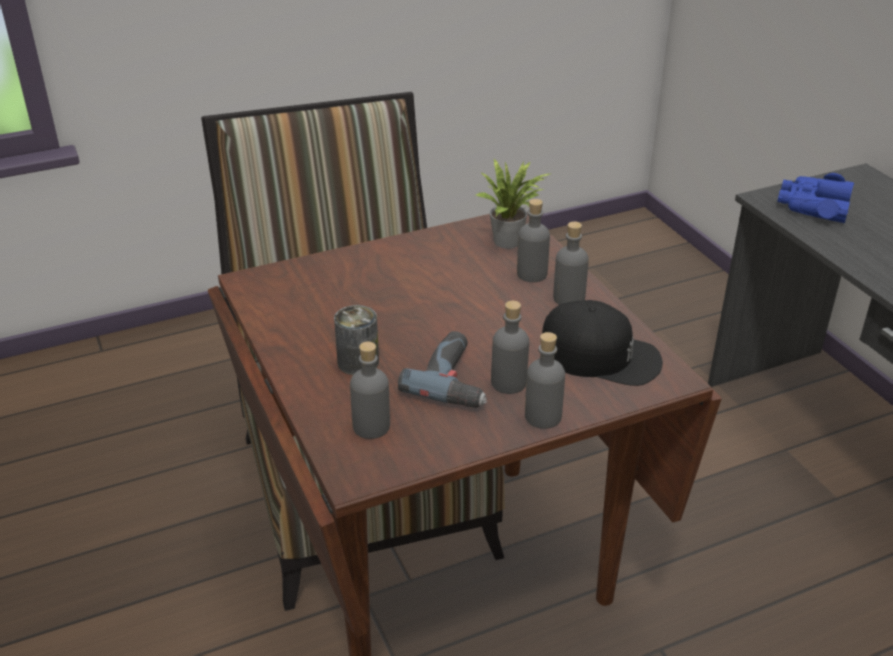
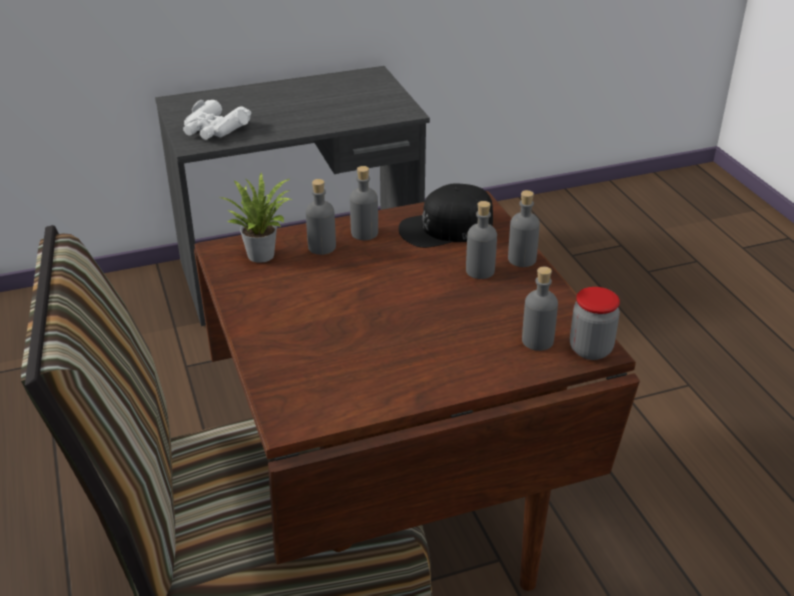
camera: 85 degrees left, 0 degrees up
(355, 469) = (590, 349): none -> jar
(358, 362) = (447, 347): can -> none
(456, 379) = (474, 295): power drill -> none
(600, 355) = (446, 227): black cap -> black cap turned 135 degrees counterclockwise
(813, 206) = (214, 129): blue binoculars -> white binoculars

